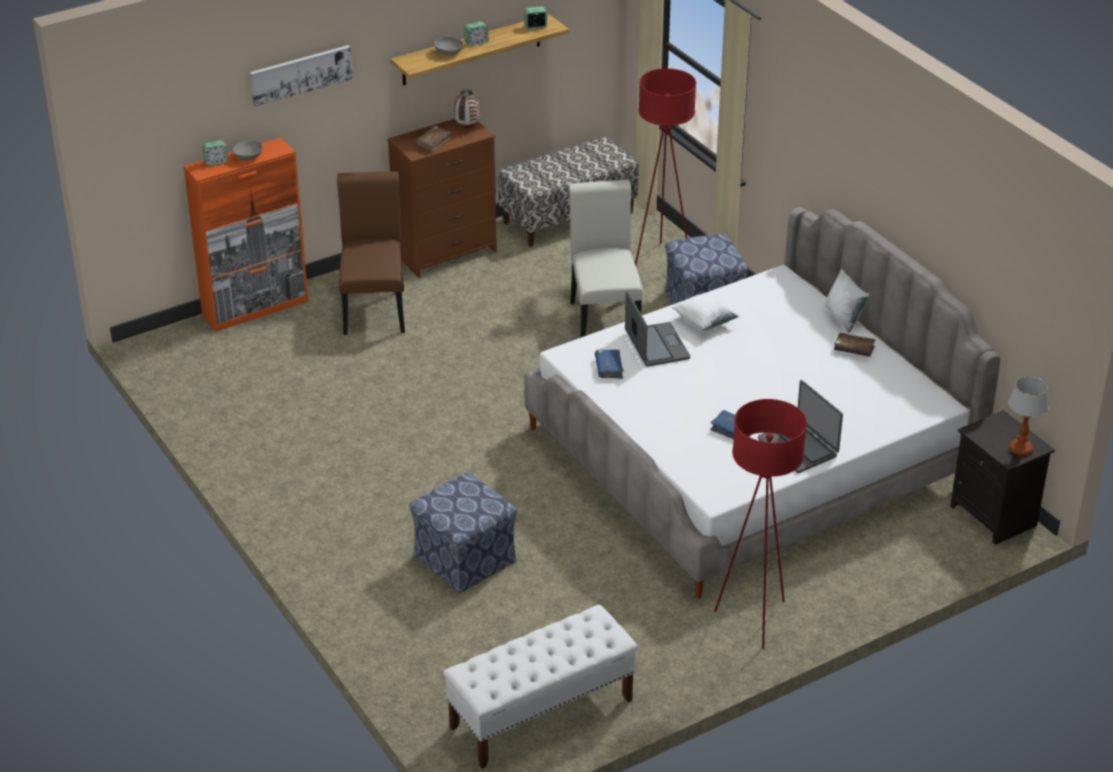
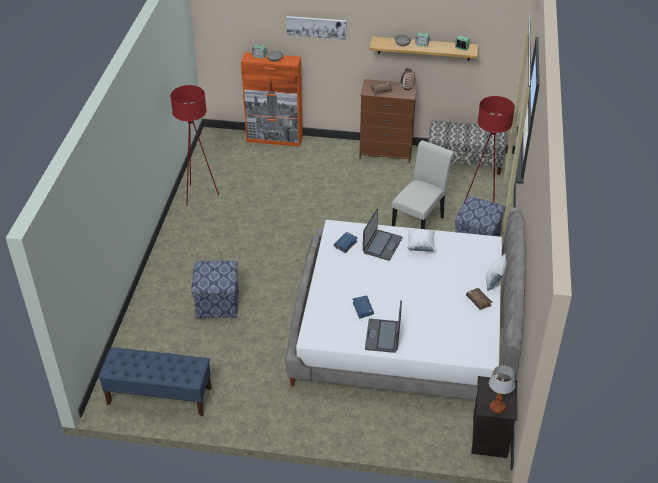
camera: 40 degrees right, 5 degrees up
(374, 308) = (323, 163): brown chair -> none
(541, 714) = (159, 396): white bench -> blue bench
(755, 620) = (303, 414): red floor lamp -> red floor lamp (199, 195)

